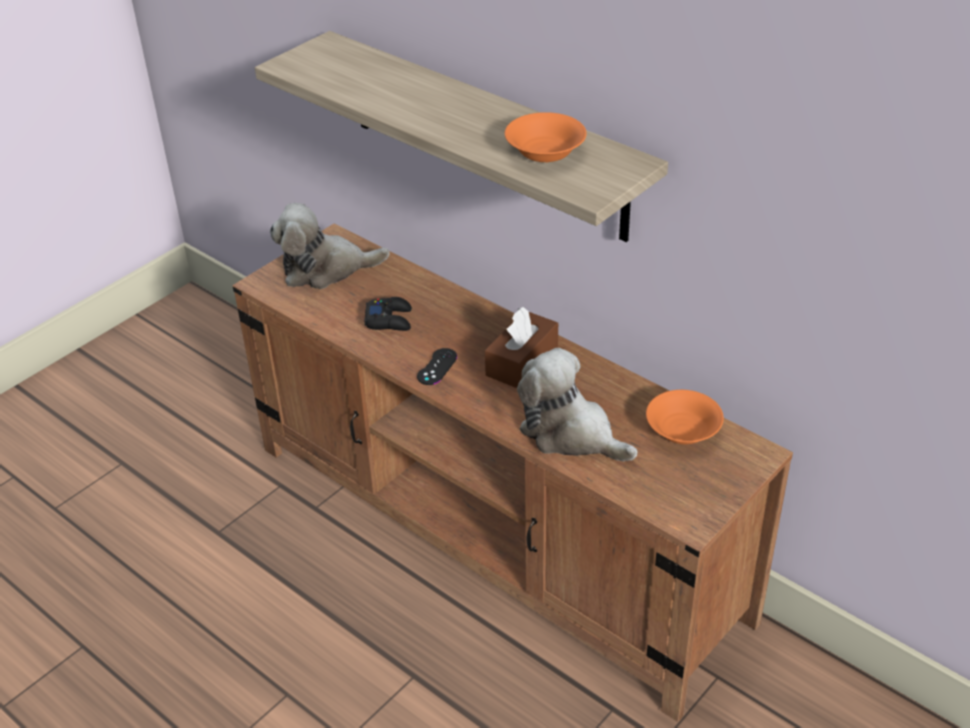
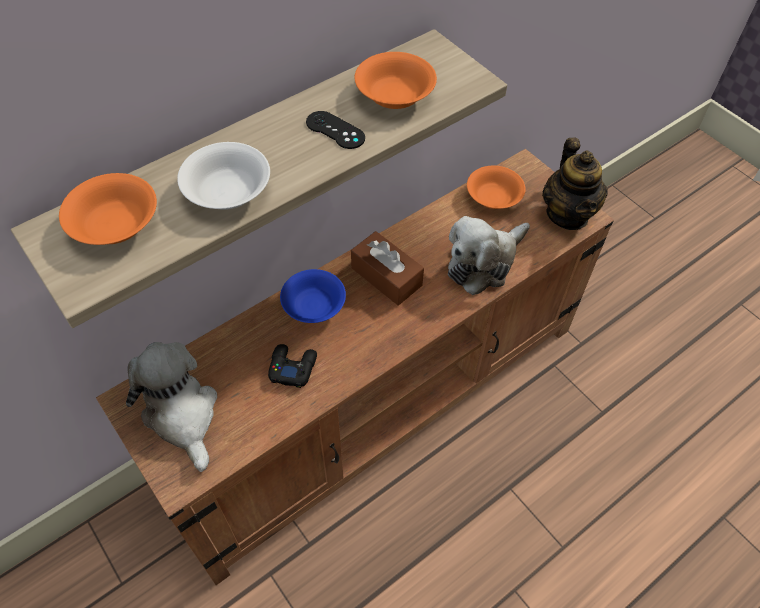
camera: 80 degrees left, 15 degrees up
(325, 269) = (182, 415): plush toy -> plush toy turned 150 degrees clockwise
(341, 64) = (116, 225): none -> orange bowl
(390, 98) = (229, 191): none -> white bowl
(437, 367) = (375, 339): black game controller -> black game controller (335, 130)
(467, 319) = (314, 305): none -> blue bowl
(686, 502) = (568, 214): none -> teapot

